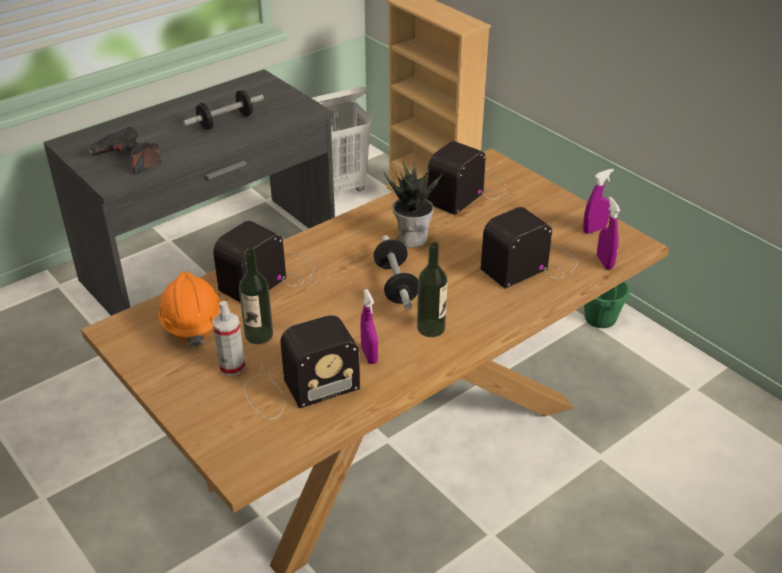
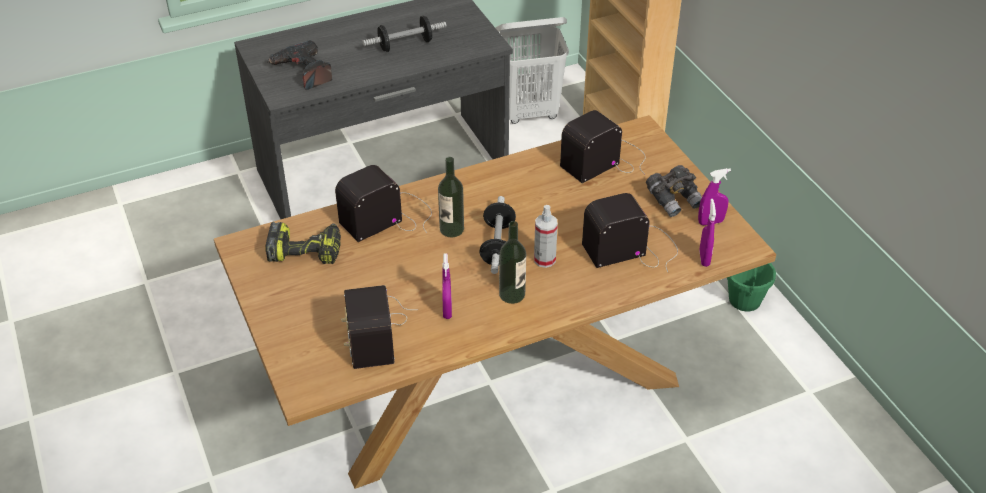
camera: 15 degrees right, 5 degrees up
(192, 323) = (306, 250): orange hard hat -> power drill
(232, 367) = (326, 298): spray bottle -> spray bottle (544, 260)
(259, 335) = (359, 272): bottle -> bottle (451, 229)
(297, 388) = (374, 328): radio -> radio turned 90 degrees clockwise
(412, 237) = (532, 200): potted plant -> none
(550, 216) = (674, 200): none -> grey binoculars

